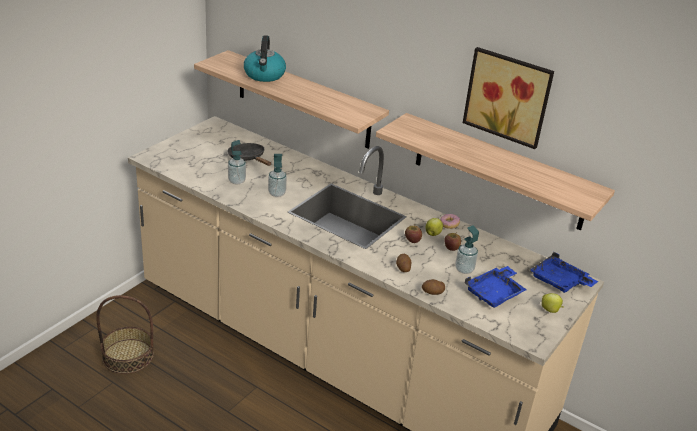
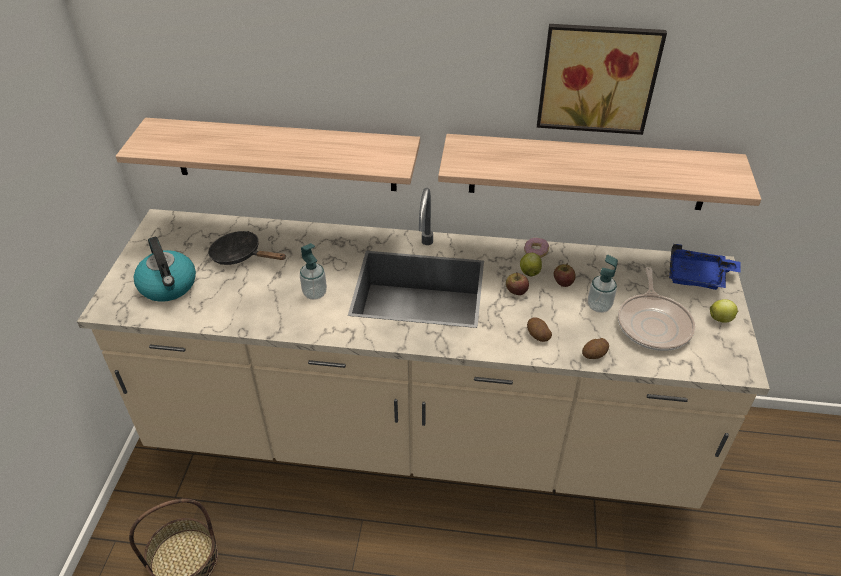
camera: 25 degrees left, 10 degrees up
(236, 181) = (251, 296): soap dispenser -> none
(264, 75) = (227, 140): kettle -> kettle (169, 286)
(495, 293) = (653, 324): blue tray -> frying pan

